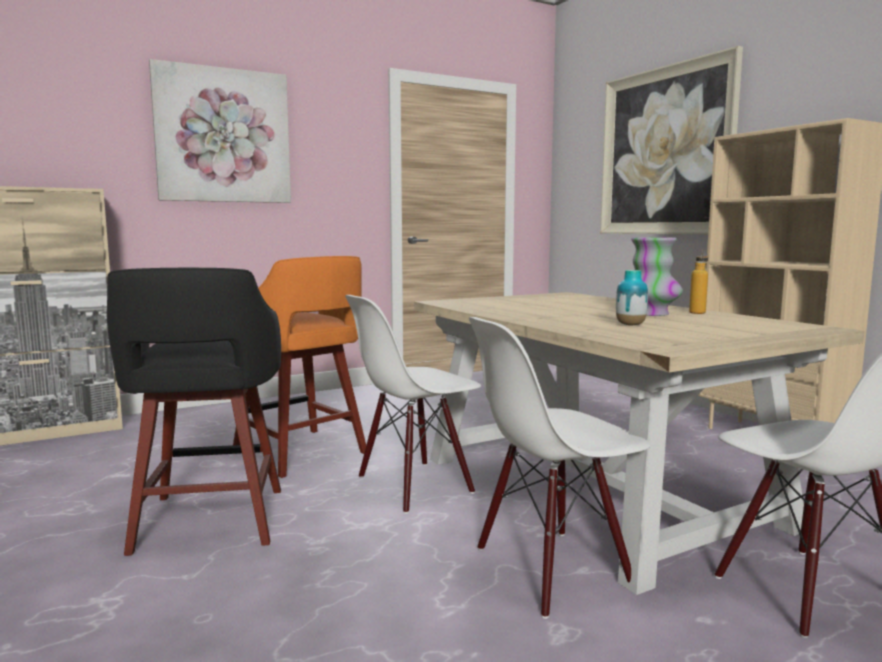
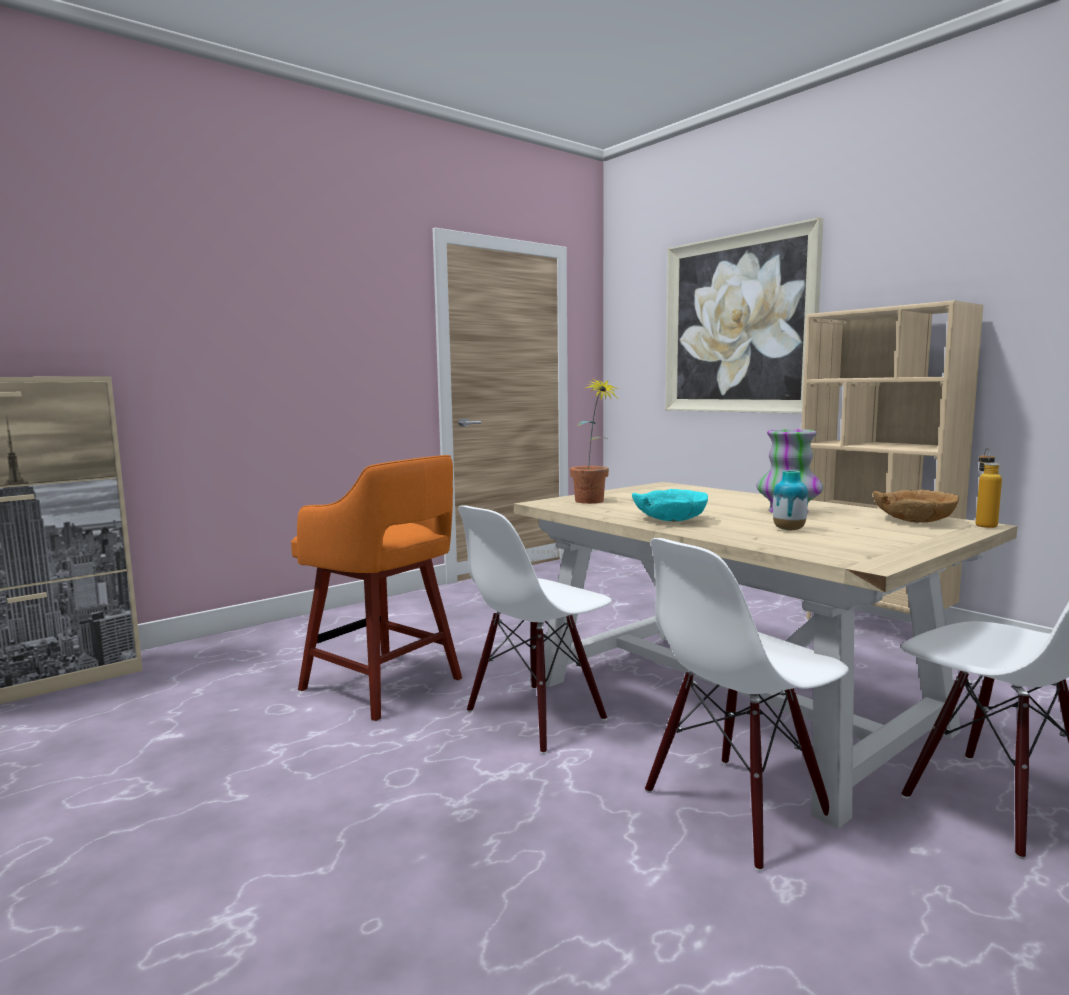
camera: 10 degrees left, 0 degrees up
(209, 522) = (315, 791): black stool -> none
(223, 136) = (248, 307): picture -> none
(482, 302) = (593, 502): none -> potted plant
(532, 315) = (669, 519): none -> turquoise bowl
(697, 312) = (831, 507): bottle -> bottle (983, 524)
(762, 323) = (913, 520): none -> brown bowl

